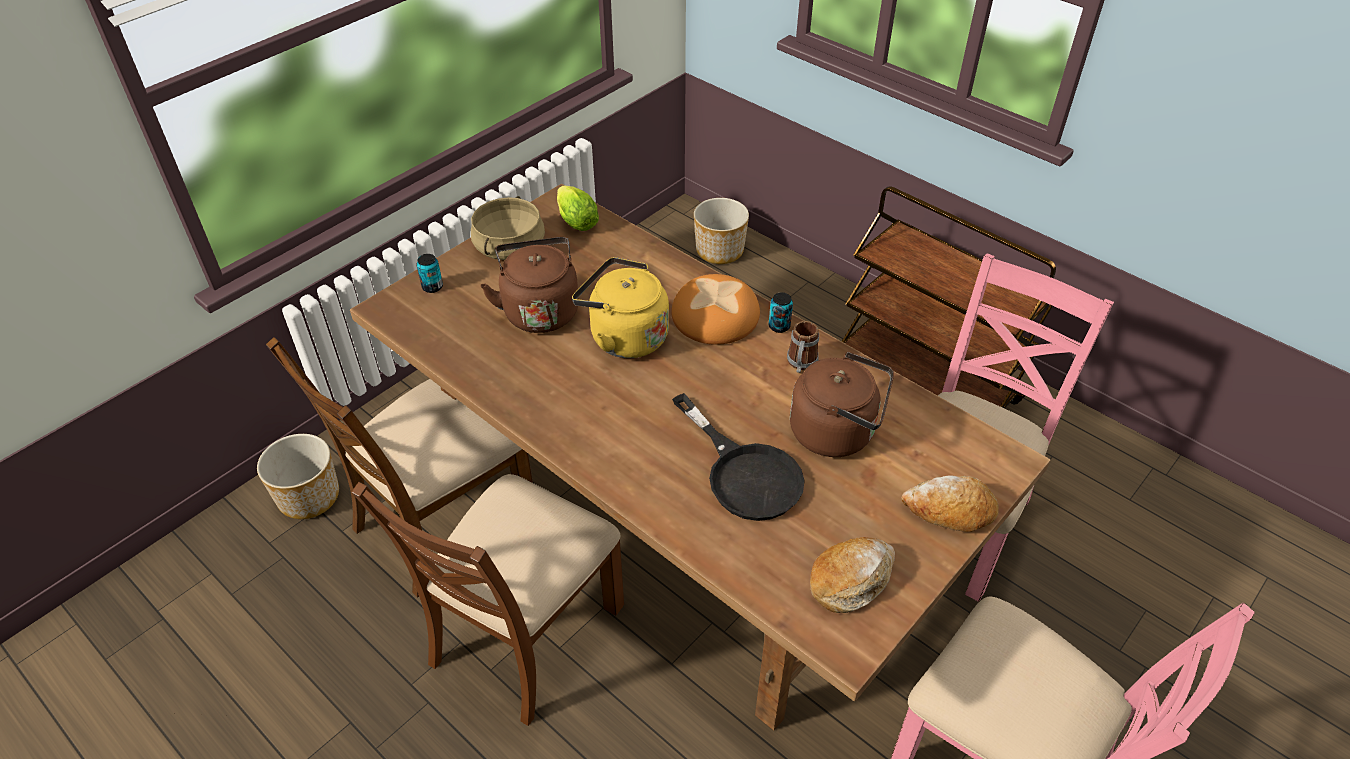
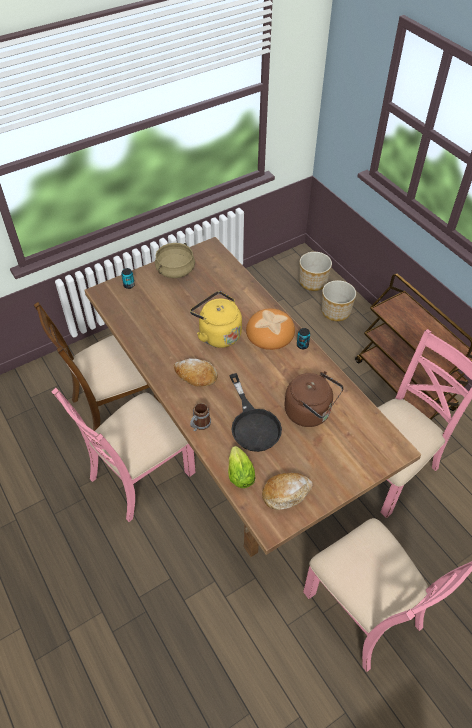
camera: 15 degrees right, 5 degrees up
(309, 496) = (55, 377): planter -> planter (335, 311)
(524, 634) = (140, 475): brown chair -> pink chair
(540, 310) = (179, 309): brown kettle -> none
(575, 220) = (215, 260): lettuce -> lettuce (239, 472)
(801, 364) = (305, 370): mug -> mug (199, 425)
(949, 511) = (353, 469): bread -> bread (195, 376)

